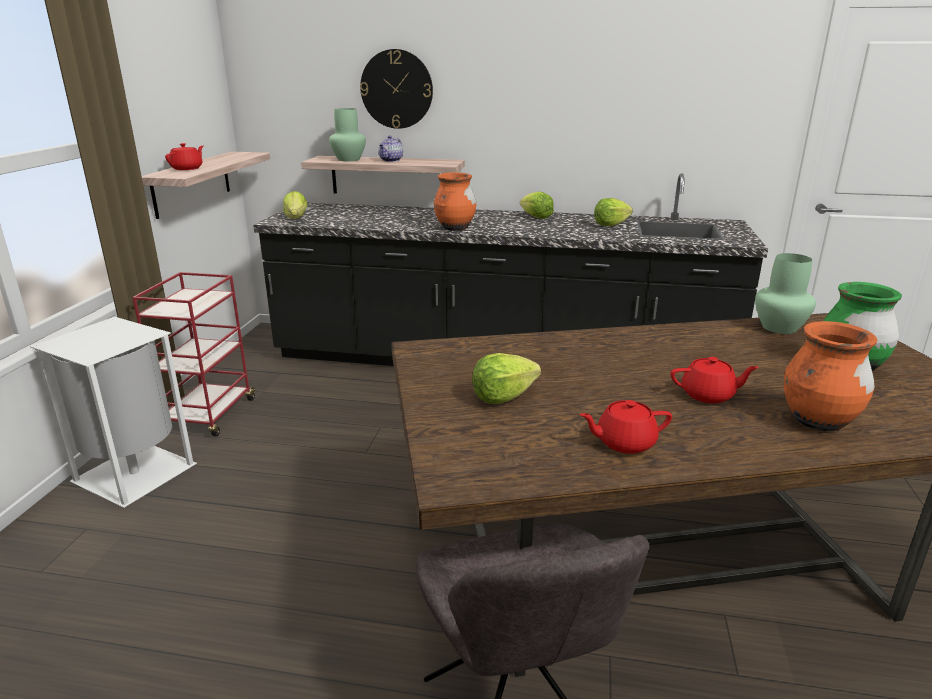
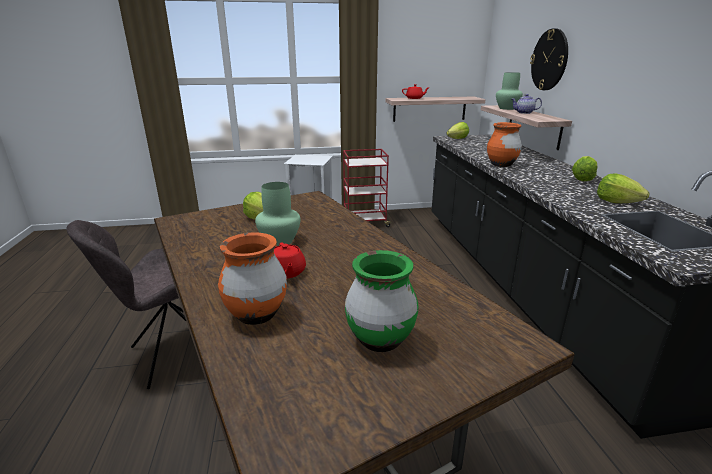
camera: 70 degrees right, 0 degrees up
(624, 442) = (214, 250): red teapot -> none
(780, 328) = (462, 305): green vase -> green vase (279, 241)

